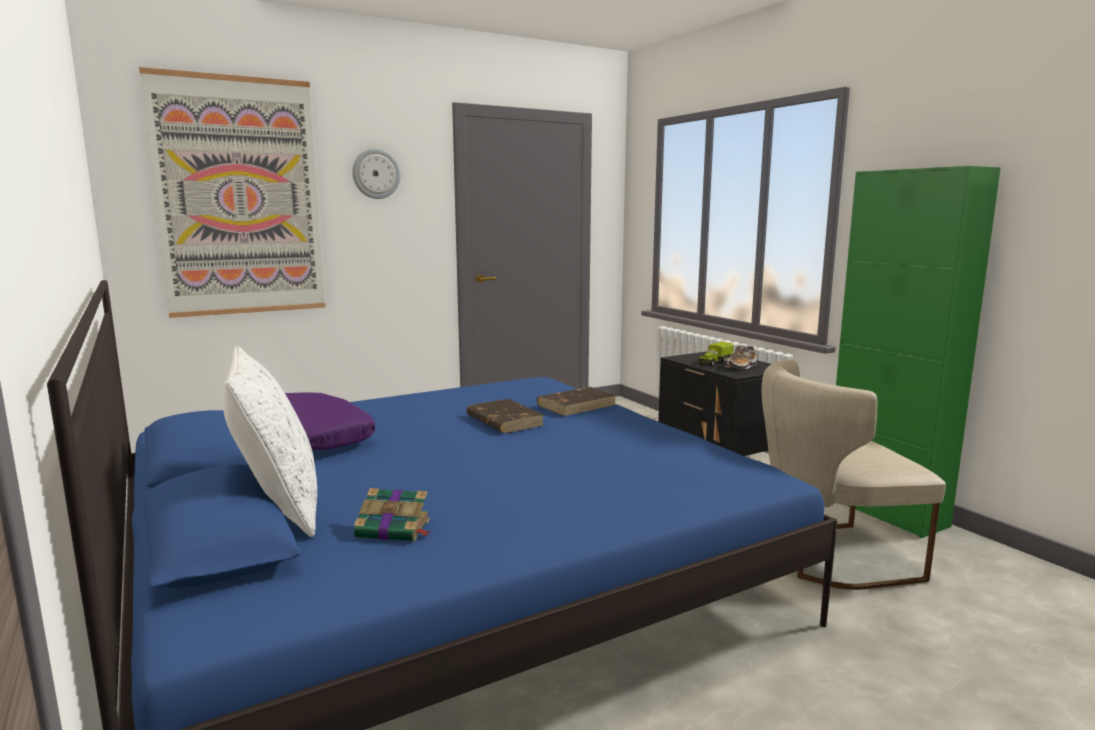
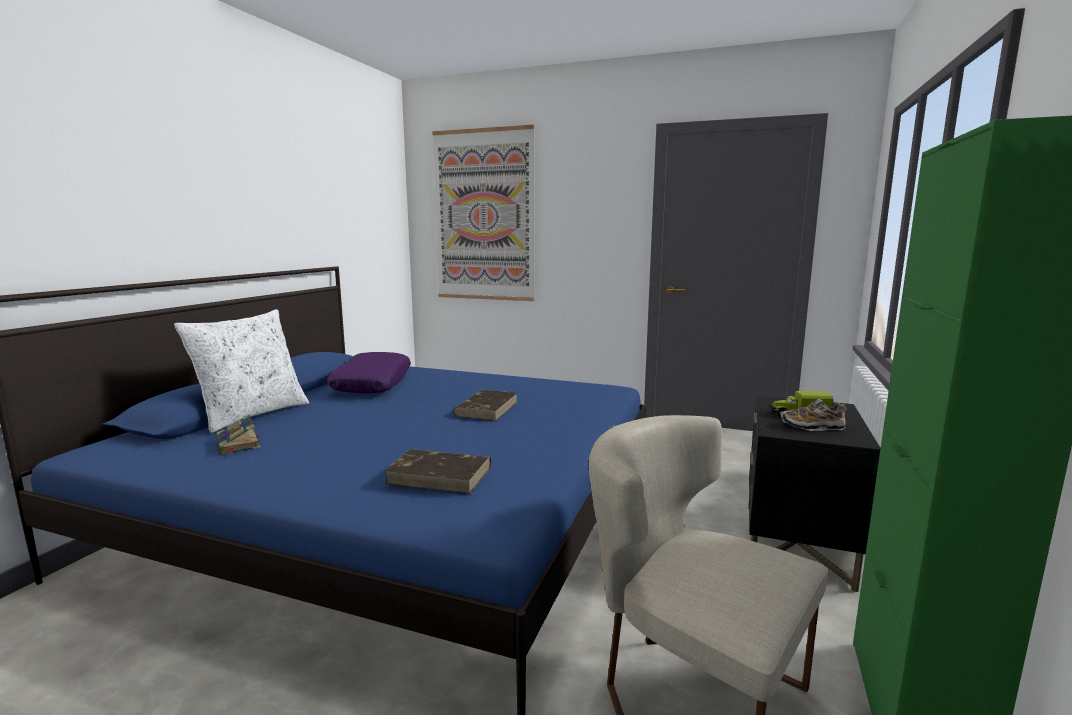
camera: 50 degrees right, 0 degrees up
(376, 174) = (581, 194): wall clock -> none
(577, 405) = (567, 414): brown book -> brown book (440, 475)

